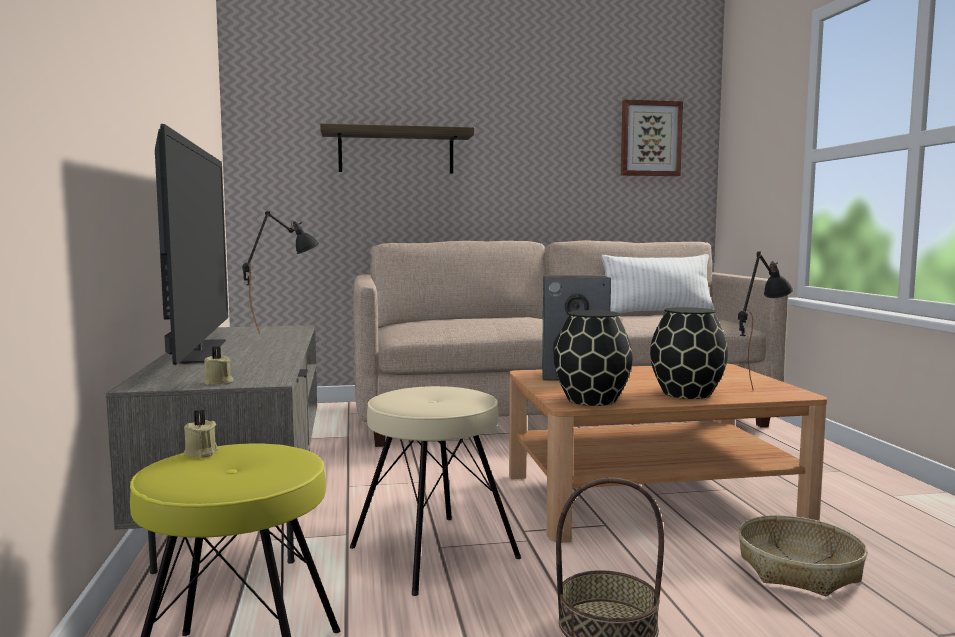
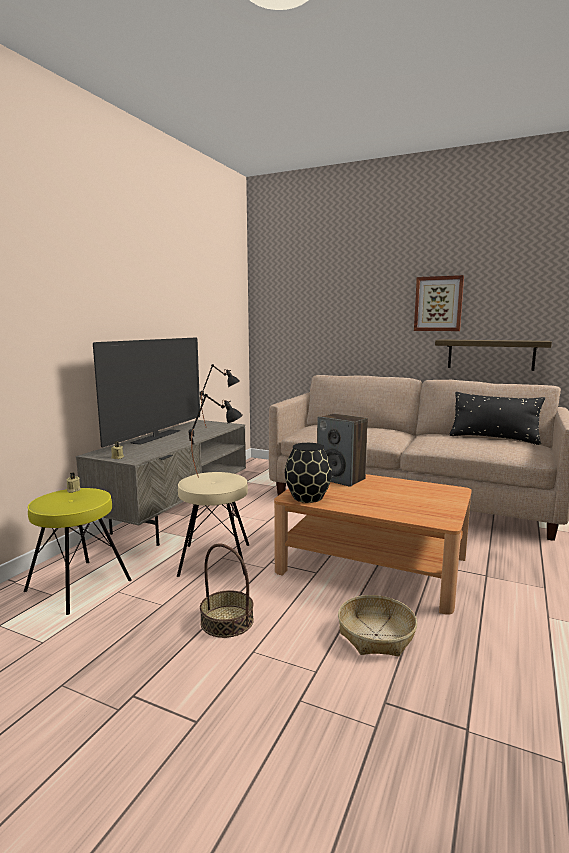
camera: 35 degrees right, 5 degrees up
(396, 151) = (338, 316): shelf -> shelf (490, 354)
(650, 138) = (526, 301): picture -> picture (438, 304)
(657, 314) = (493, 439): white pillow -> black pillow
(687, 394) = (372, 505): black vase -> none
(758, 384) = (439, 509): black table lamp -> black table lamp (217, 475)

